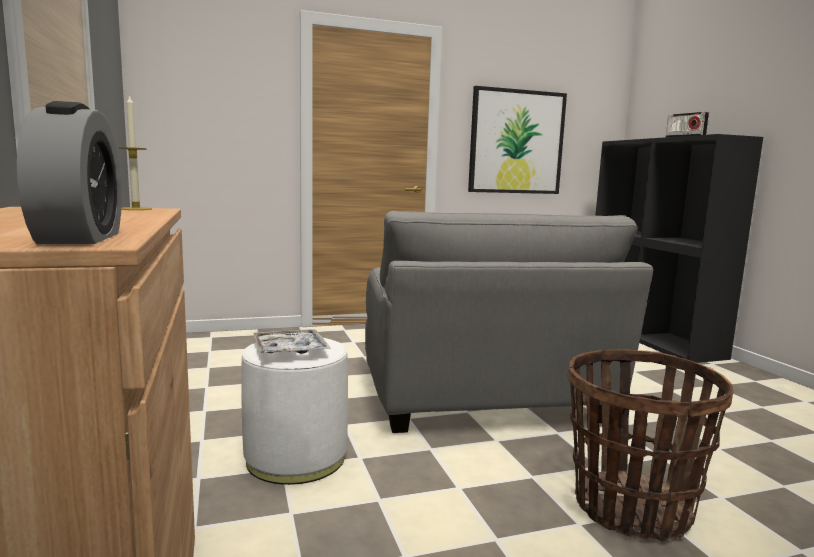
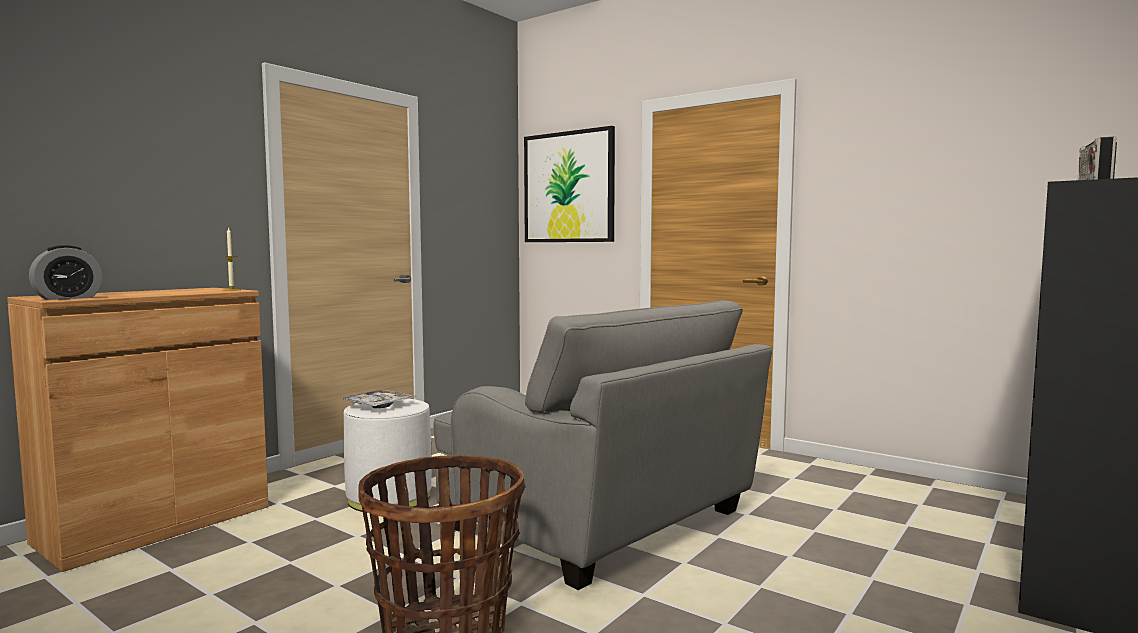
camera: 55 degrees right, 5 degrees down
(481, 398) = (603, 521): grey armchair -> grey armchair turned 90 degrees counterclockwise
(516, 142) = (915, 212): picture -> picture (569, 187)

